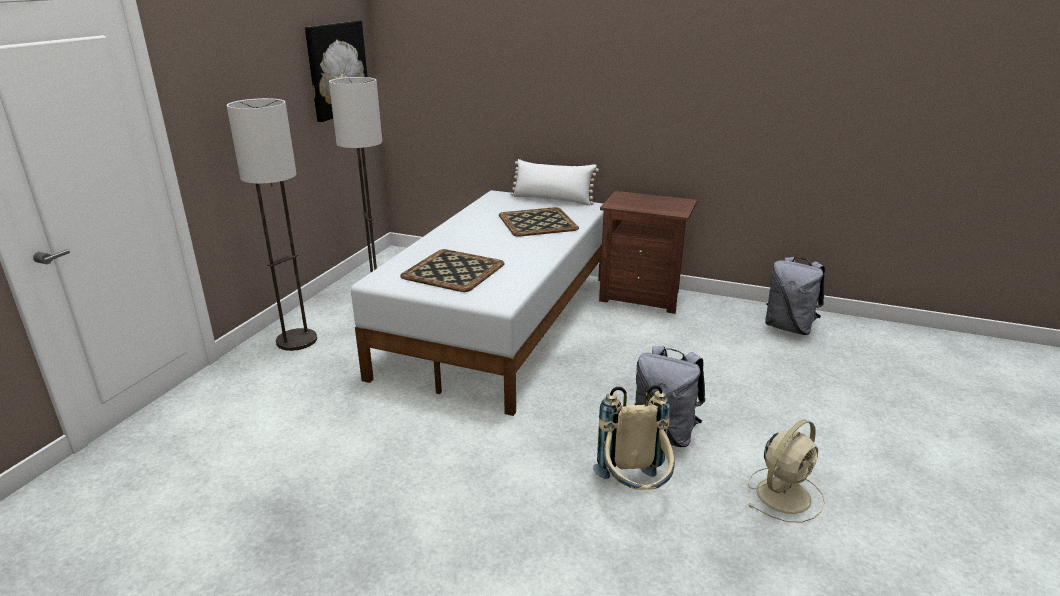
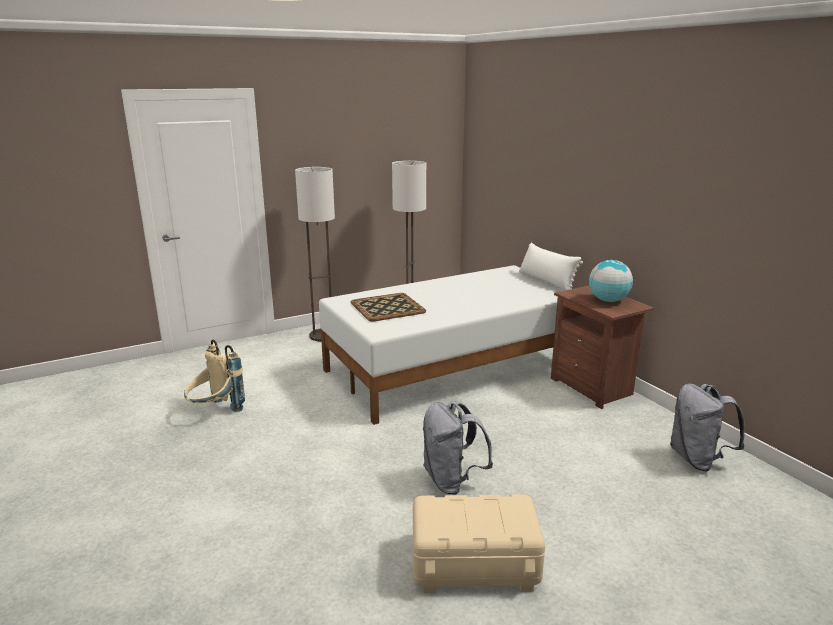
camera: 40 degrees right, 5 degrees down
(337, 69) = (421, 155): picture -> none
(538, 222) = (503, 294): tray -> none
(634, 490) = (376, 501): beige backpack -> beige backpack (215, 412)
(655, 203) = (608, 300): none -> globe
(784, 494) = (474, 562): beige fan -> beige storage box

